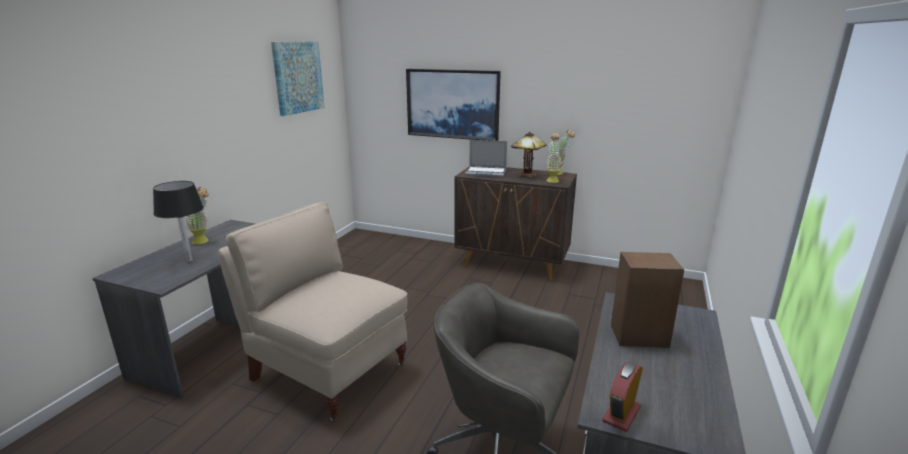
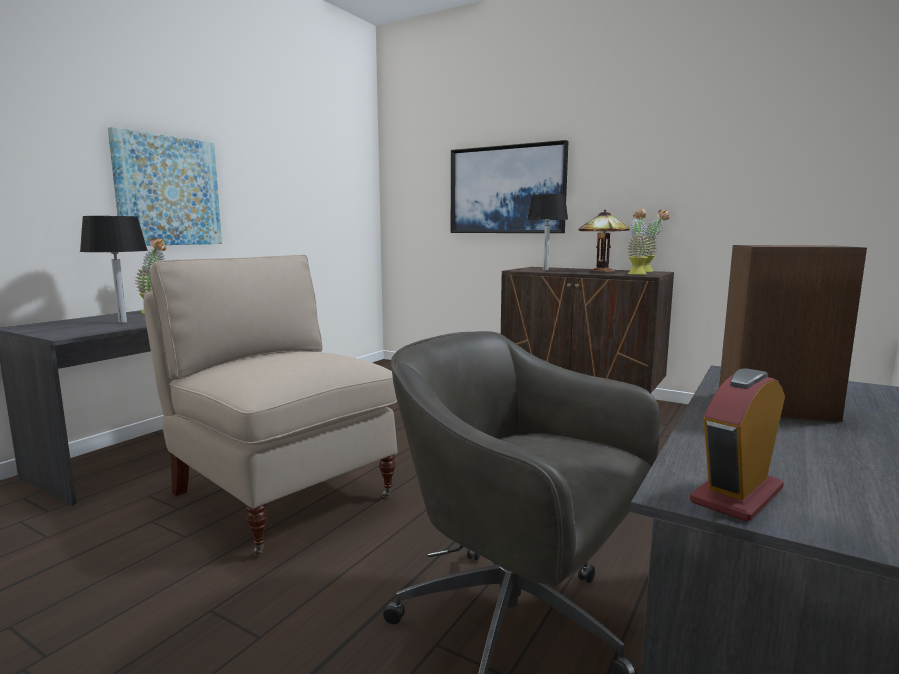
camera: 10 degrees right, 10 degrees down
(298, 77) = (318, 153): picture -> picture (168, 191)
(486, 173) = (545, 270): laptop -> black table lamp

